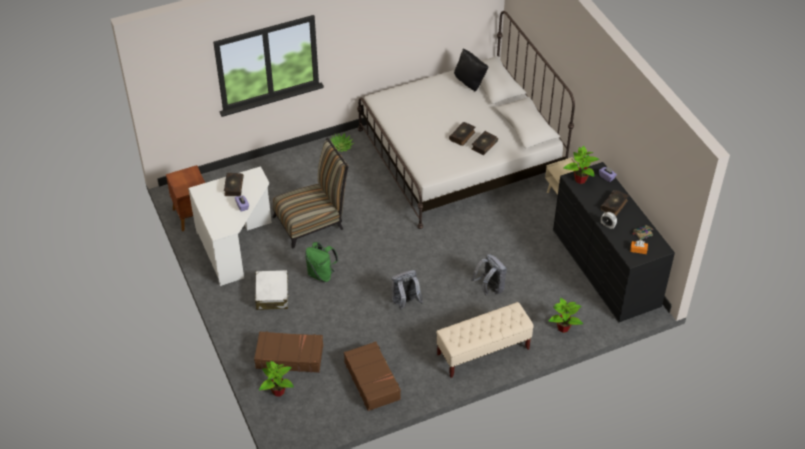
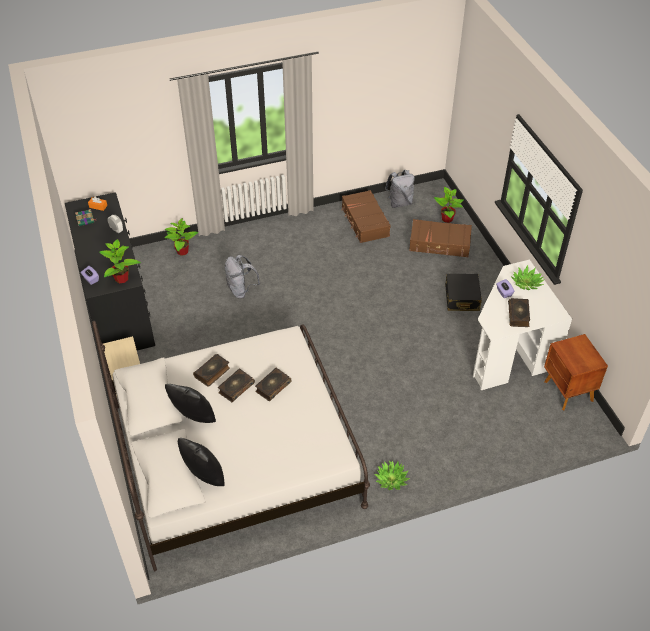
camera: 175 degrees left, 0 degrees up
(220, 216) = (526, 283): none -> potted plant
(272, 295) = (462, 298): white suitcase -> black suitcase
(312, 221) = (425, 375): chair -> none
(321, 274) = (412, 315): green backpack -> none
(405, 302) = (328, 282): grey backpack -> grey backpack (399, 202)
(483, 352) = (263, 237): beige bench -> none
(488, 115) = (193, 418): none -> black pillow
(614, 205) = (99, 249): book -> book (272, 387)

